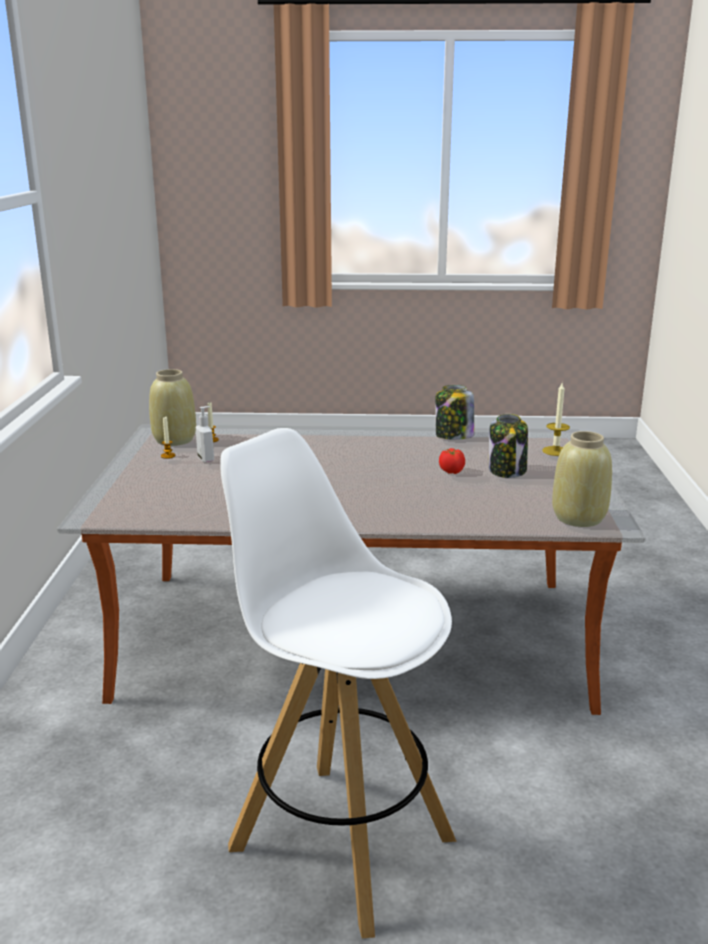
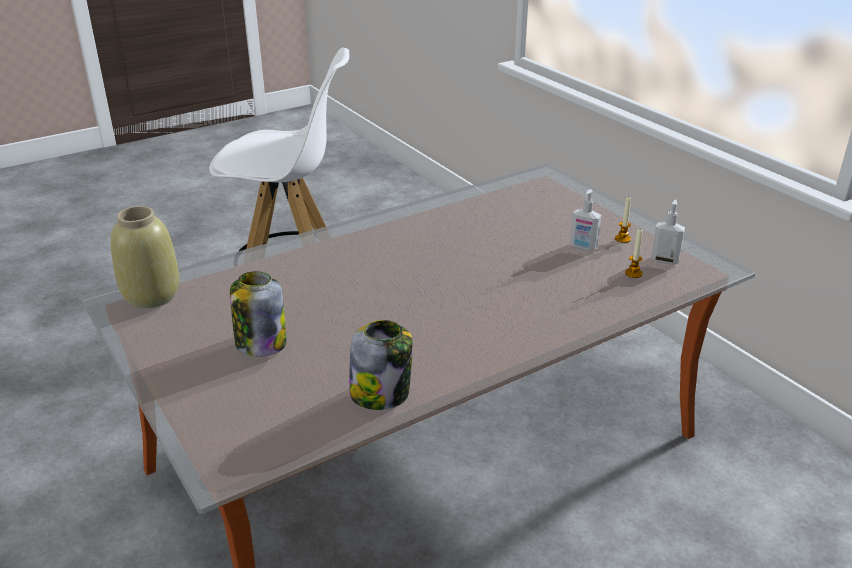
camera: 145 degrees right, 10 degrees up
(175, 440) = (664, 260): beige vase -> soap dispenser
(452, 471) = (323, 318): tomato -> none
(555, 451) = (215, 413): candle -> none

